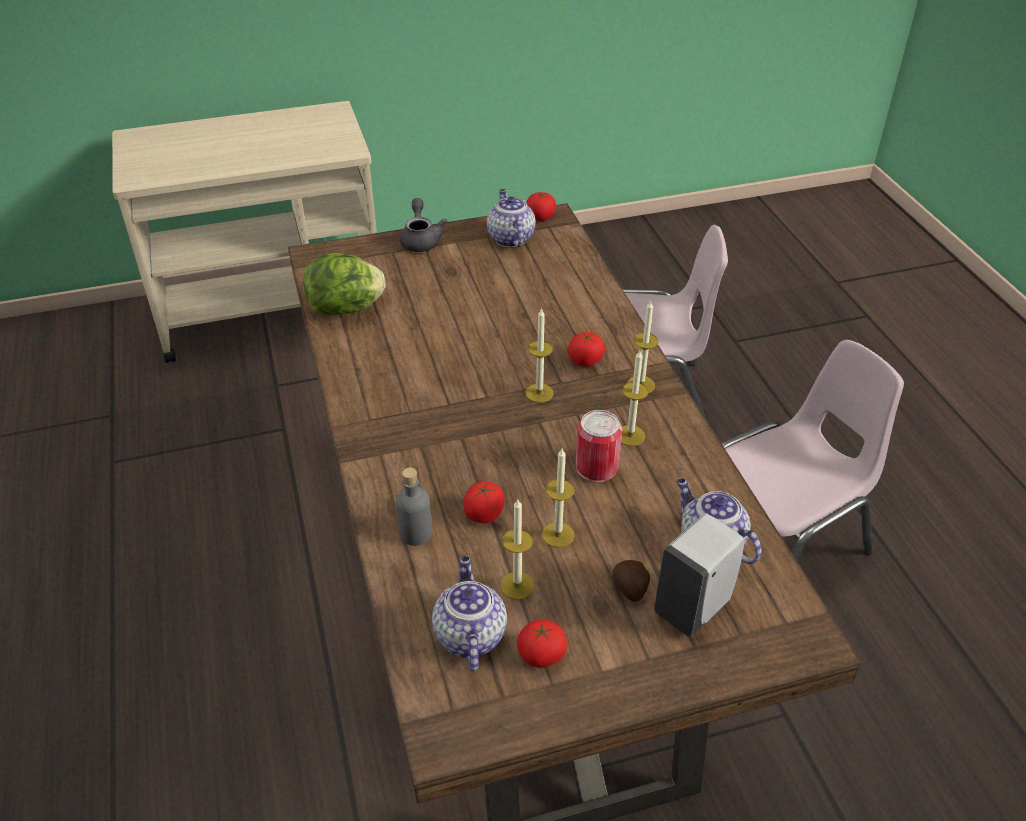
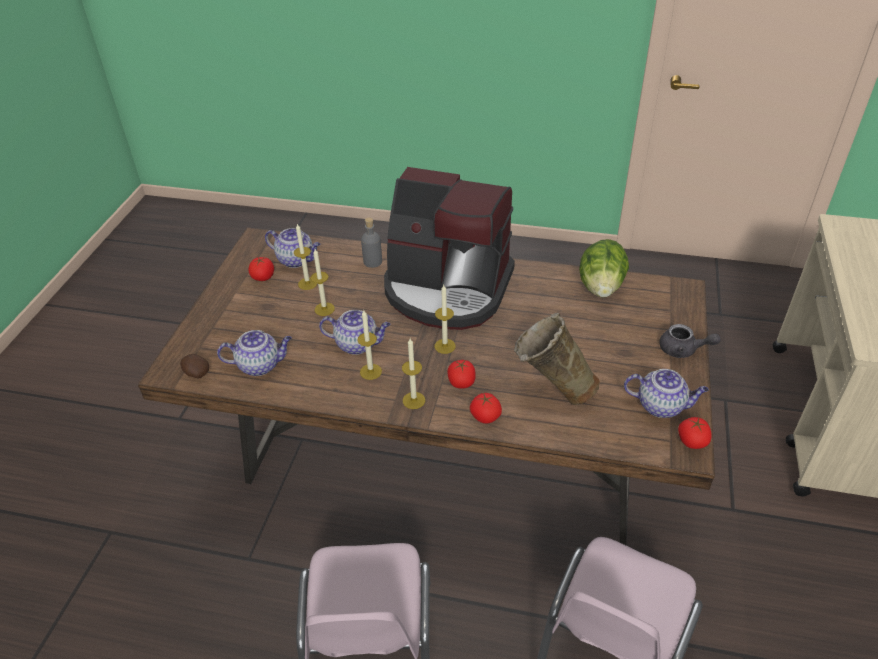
camera: 120 degrees right, 0 degrees up
(431, 429) = (447, 289): none -> coffee machine
(484, 514) = (364, 288): tomato -> tomato (485, 417)
(548, 299) = (551, 393): none -> beige vase
(596, 467) = (358, 344): can -> teapot
(630, 589) = (265, 320): potato -> potato (196, 373)
(694, 606) = (232, 338): white soap dispenser -> none

